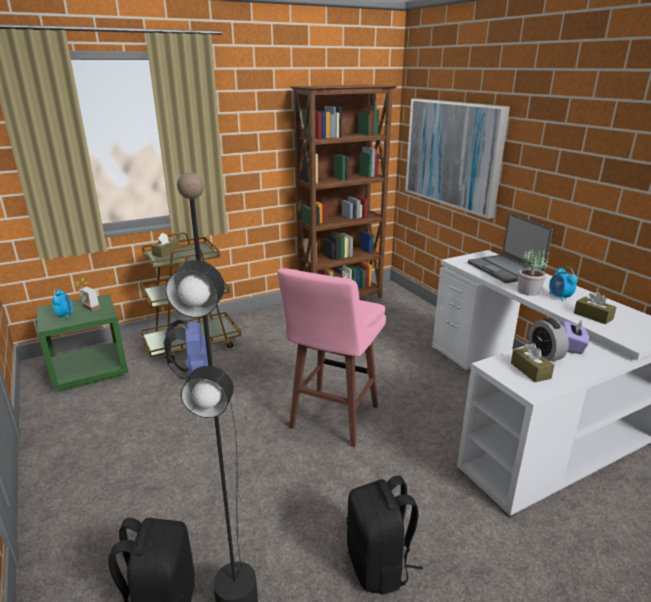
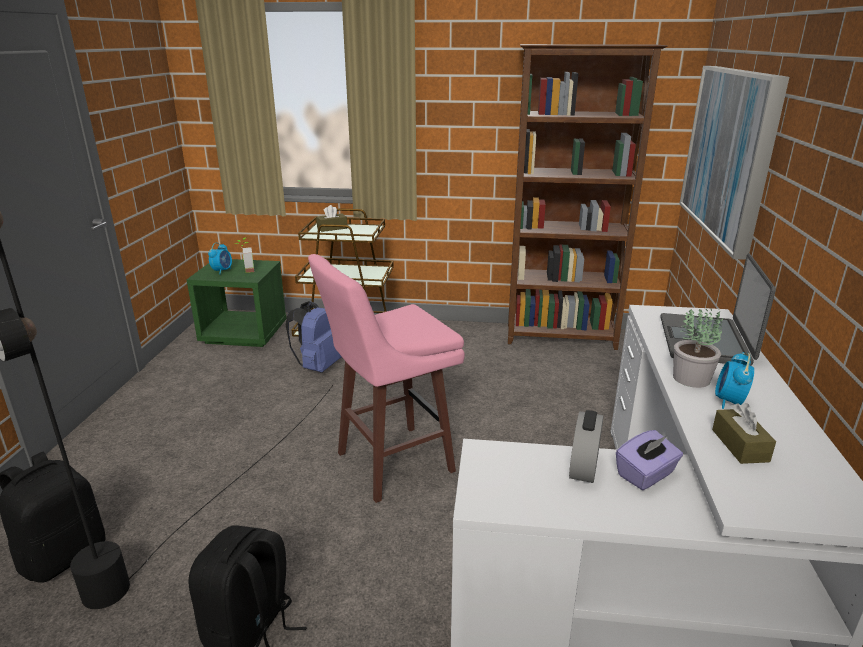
camera: 35 degrees right, 0 degrees up
(530, 371) = (523, 479): brown tissue box -> none

